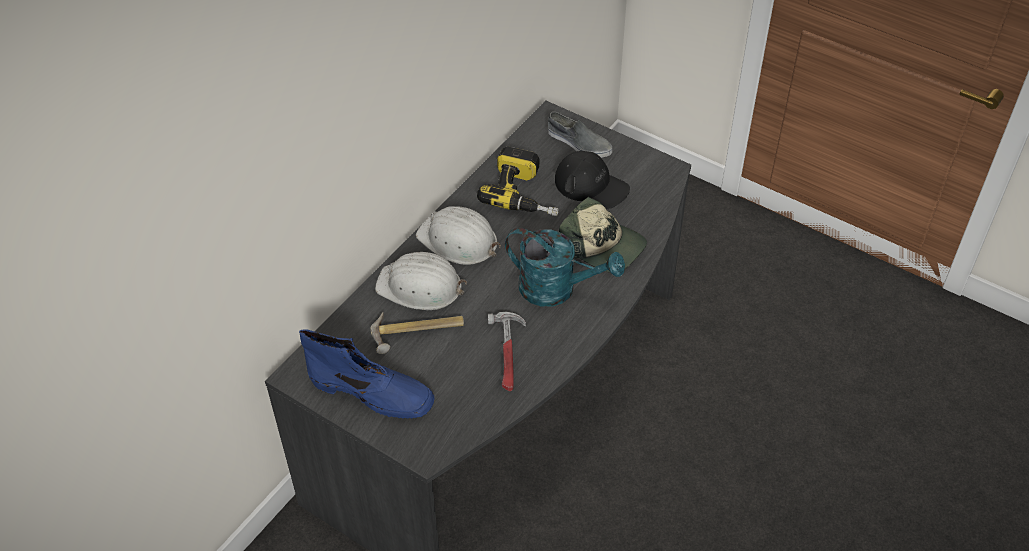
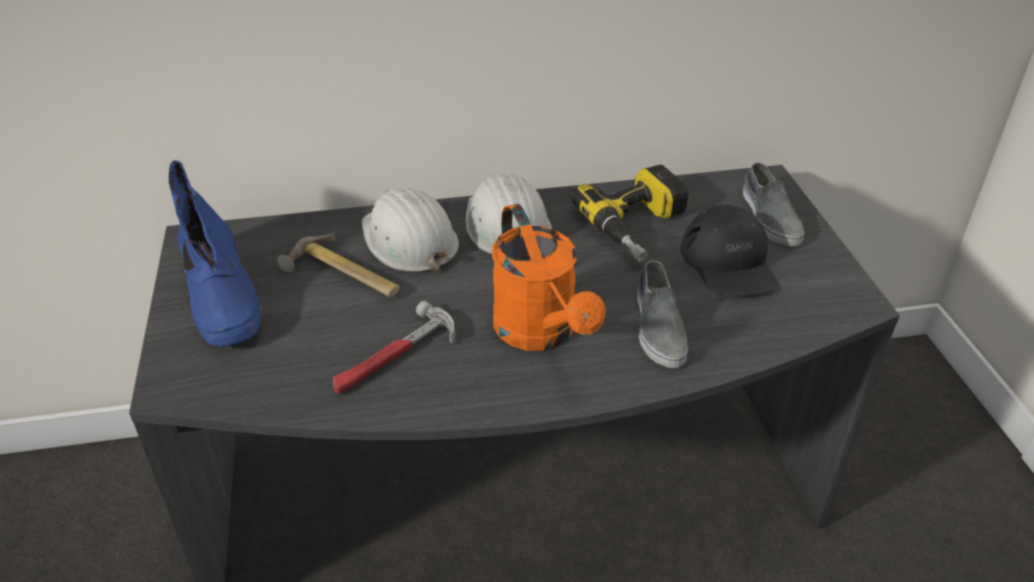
camera: 45 degrees right, 10 degrees down
(557, 289) = (541, 333): turquoise watering can -> orange watering can
(602, 246) = (658, 327): cap -> grey shoe

